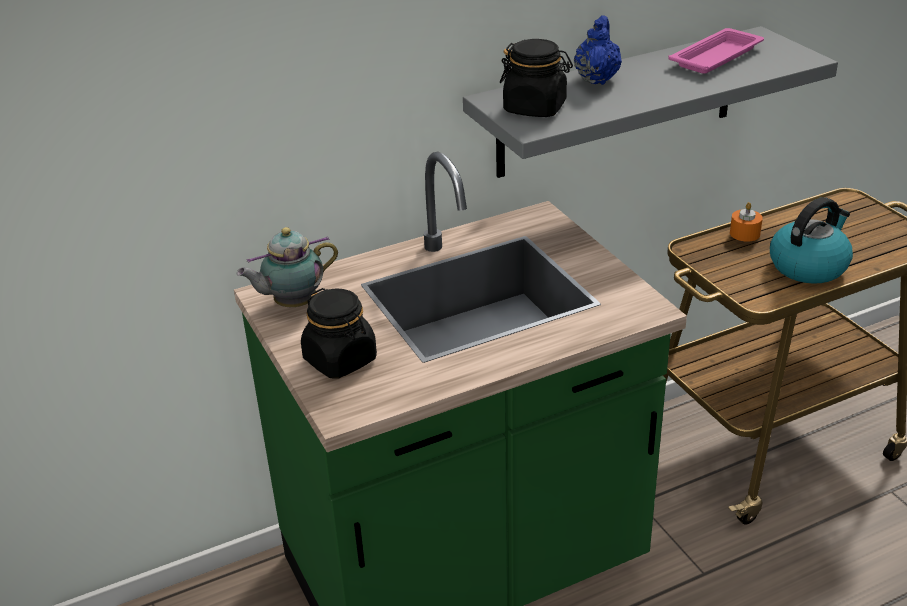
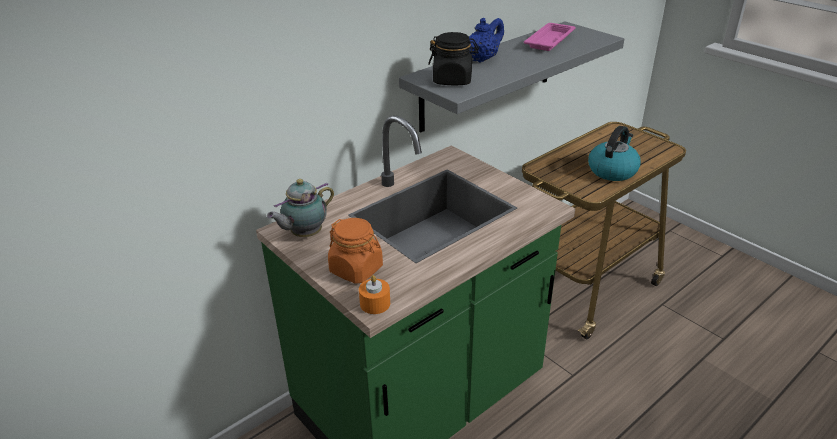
camera: 15 degrees left, 0 degrees up
(340, 360) = (356, 269): black jar -> orange jar
(597, 79) = (482, 59): blue teapot -> blue teapot turned 45 degrees clockwise
(744, 233) = (565, 155): orange candle -> orange candle (375, 303)

